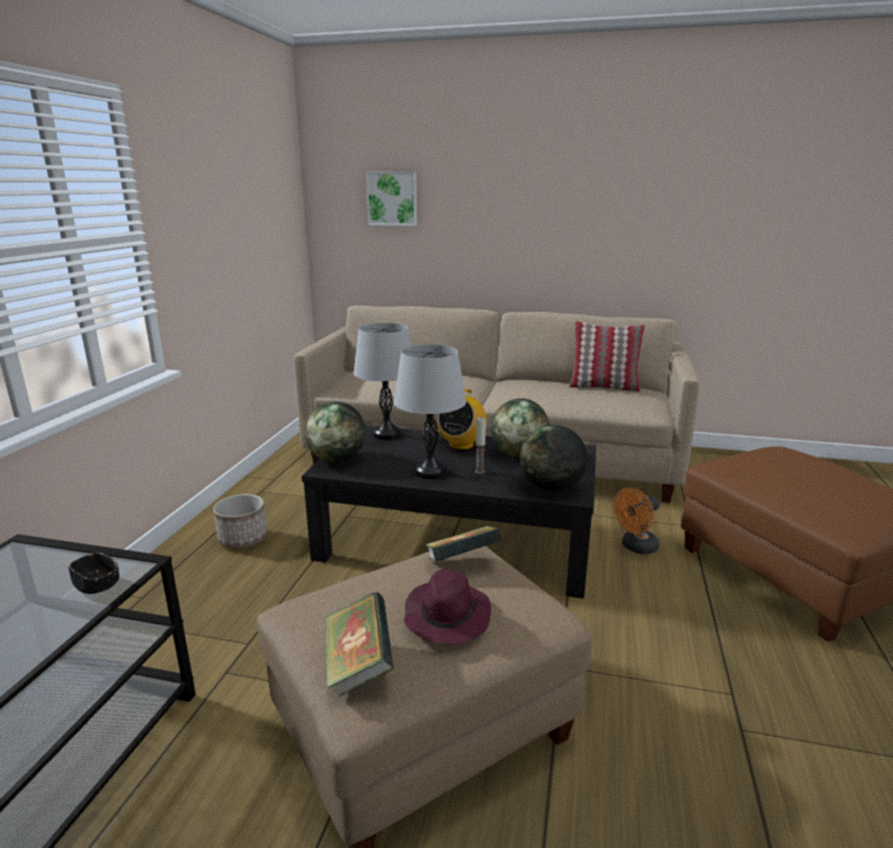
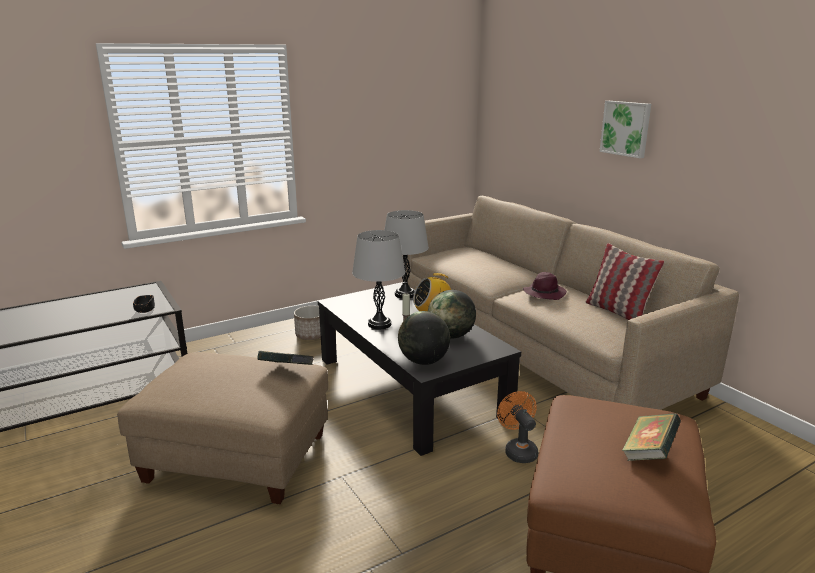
camera: 45 degrees right, 0 degrees up
(337, 460) = (349, 299): globe -> none
(358, 665) = (168, 384): book -> book (648, 452)
(392, 198) = (527, 111): picture -> picture (626, 128)
(446, 616) = (228, 386): purple hat -> purple hat (544, 293)
(635, 547) = (518, 450): orange fan -> orange fan turned 60 degrees clockwise

